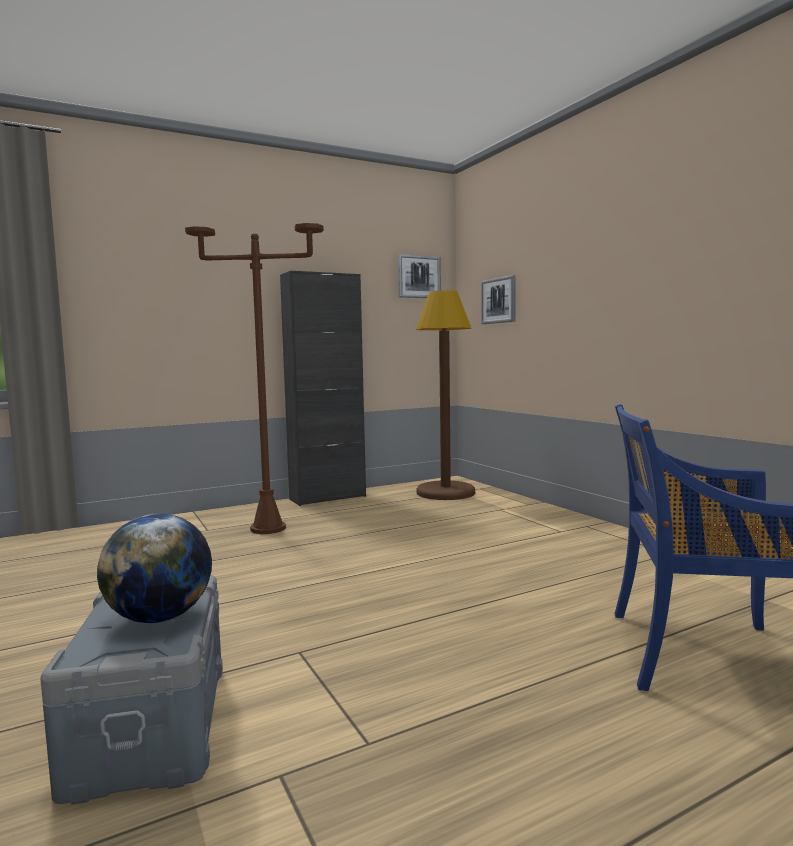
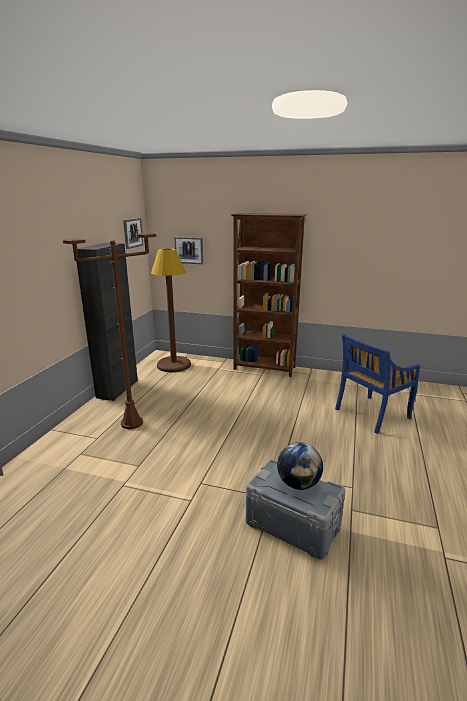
camera: 45 degrees left, 15 degrees up
(585, 526) = (265, 368): none -> brown bookcase

